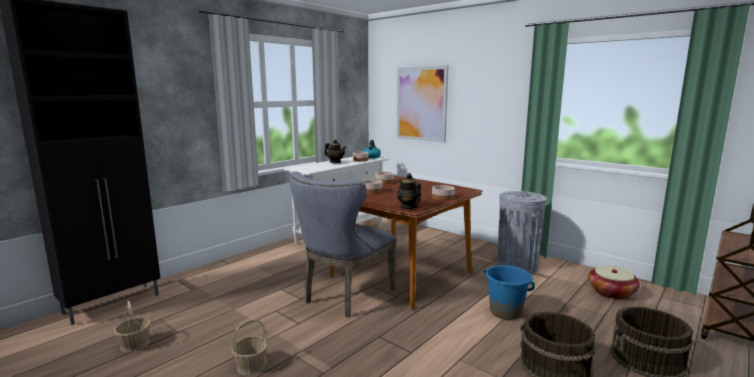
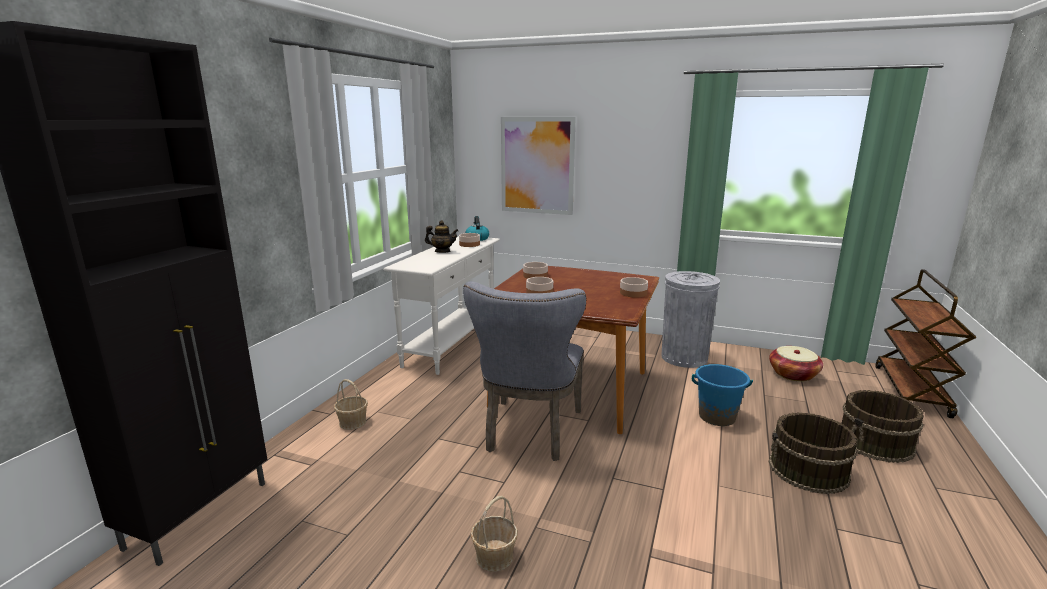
camera: 20 degrees left, 5 degrees up
(135, 344) = (299, 569): basket -> basket (352, 422)
(408, 207) = (614, 312): teapot -> none

